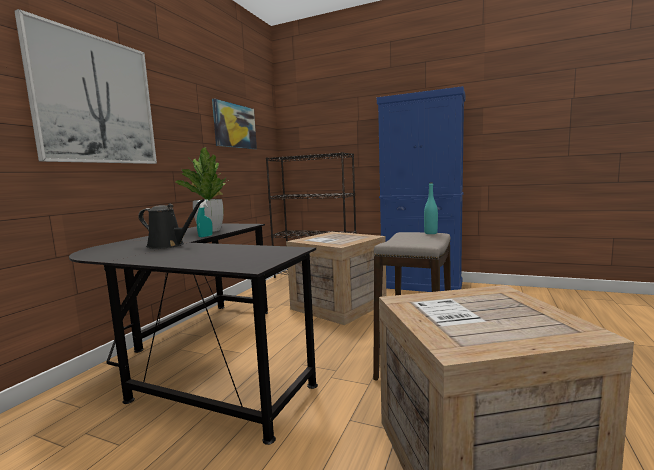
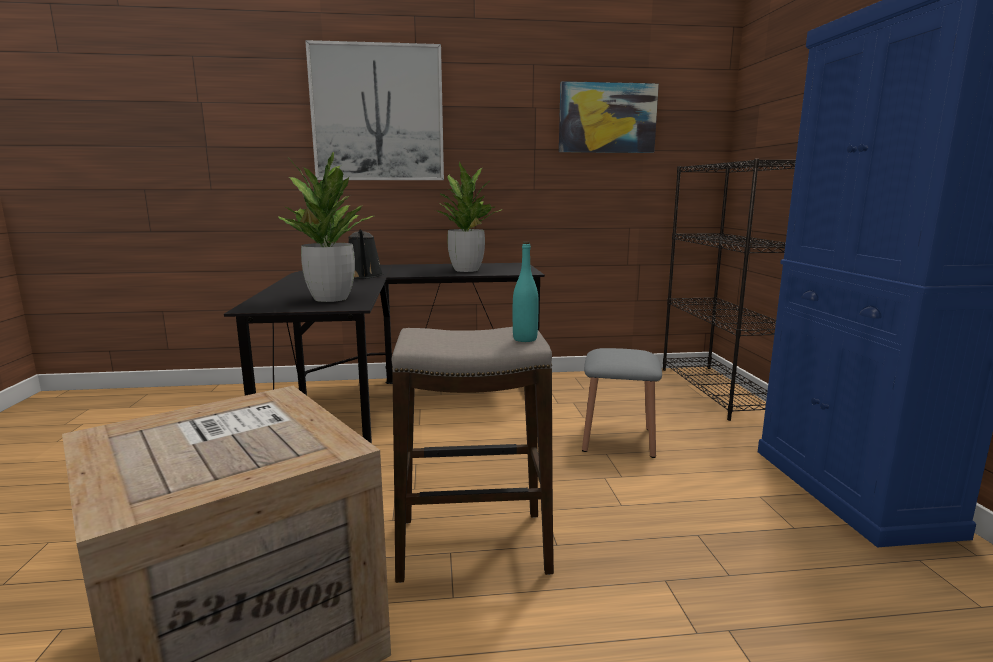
camera: 60 degrees right, 5 degrees up
(205, 236) = (423, 275): turquoise spray bottle -> none
(255, 252) = (330, 299): none -> potted plant
(339, 306) = (618, 439): crate -> grey stool

